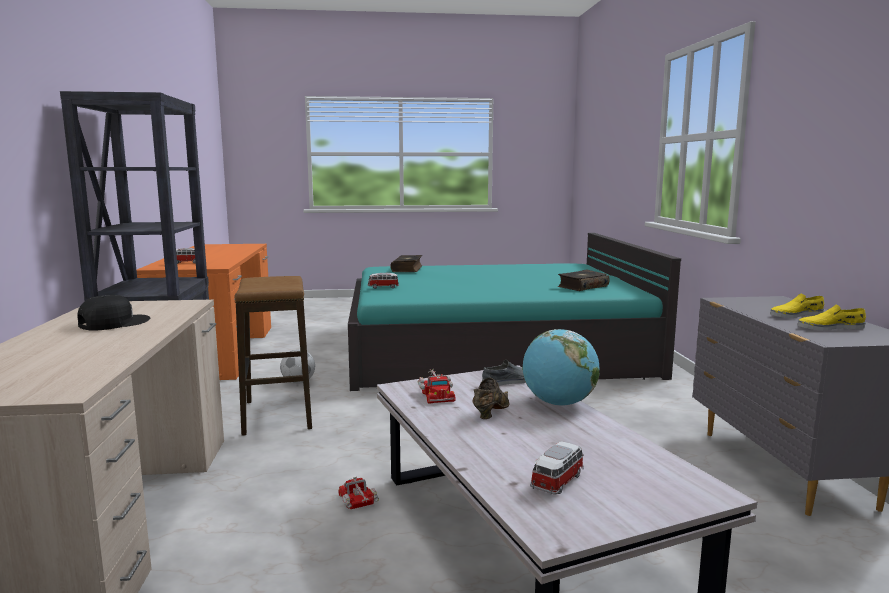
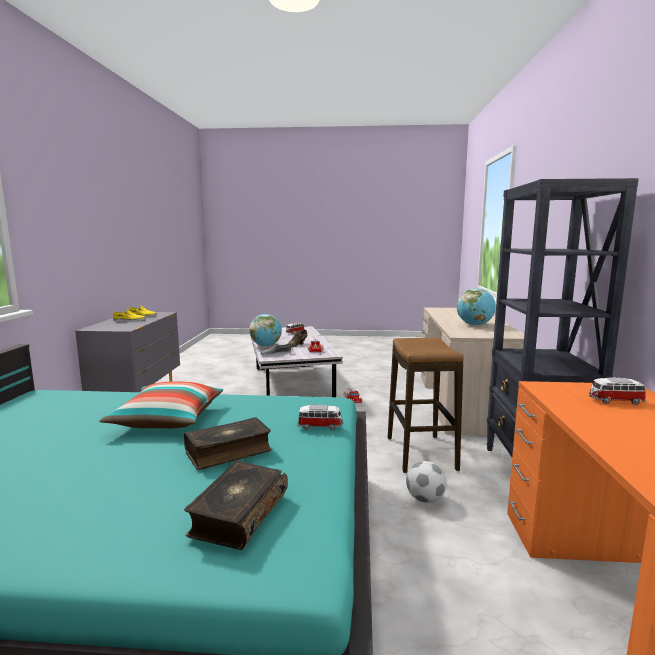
camera: 170 degrees left, 0 degrees up
(113, 323) = (475, 325): black cap -> globe
(493, 286) = (168, 419): none -> pillow
(582, 287) = (59, 410): book -> book (228, 451)

